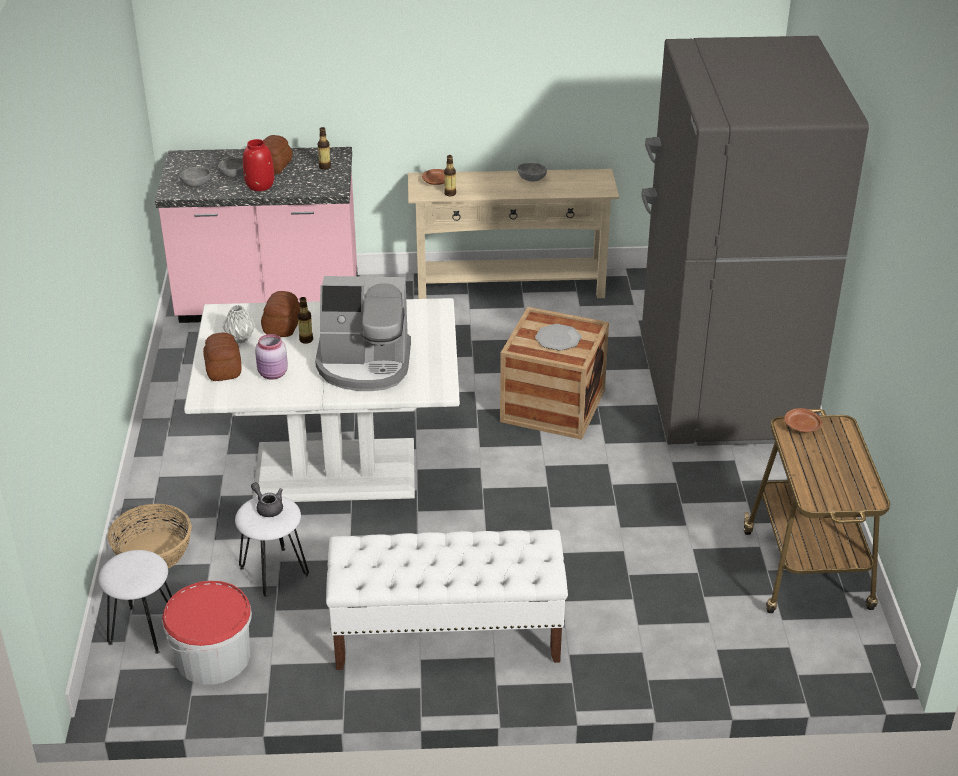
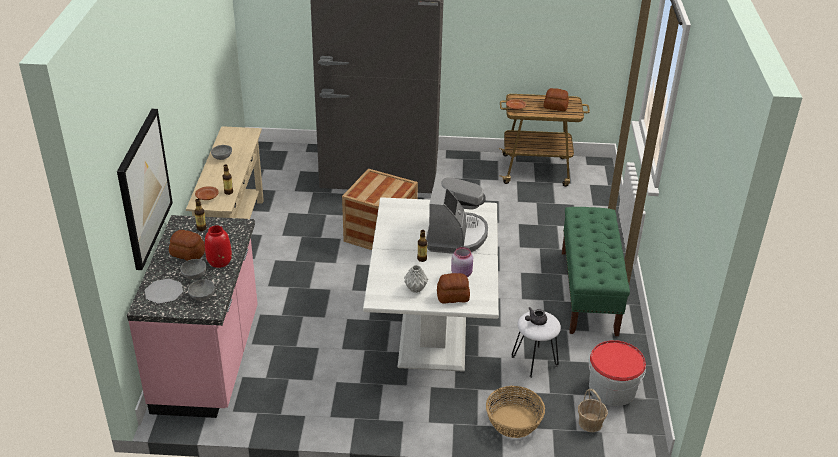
camera: 85 degrees left, 0 degrees up
(143, 629) = (590, 423): white stool -> basket
(281, 70) = (143, 188): none -> picture
(283, 325) = (401, 269): bread -> bread (555, 106)
(446, 636) = (588, 292): white bench -> green bench
(558, 338) = (380, 189): plate -> plate (164, 292)

